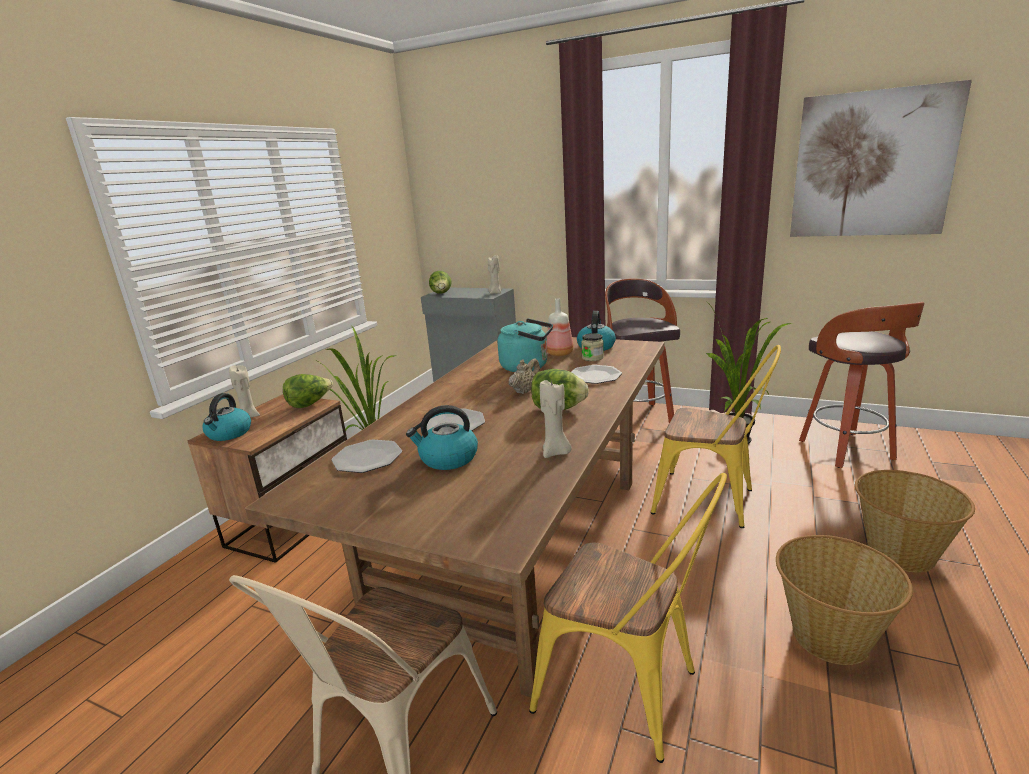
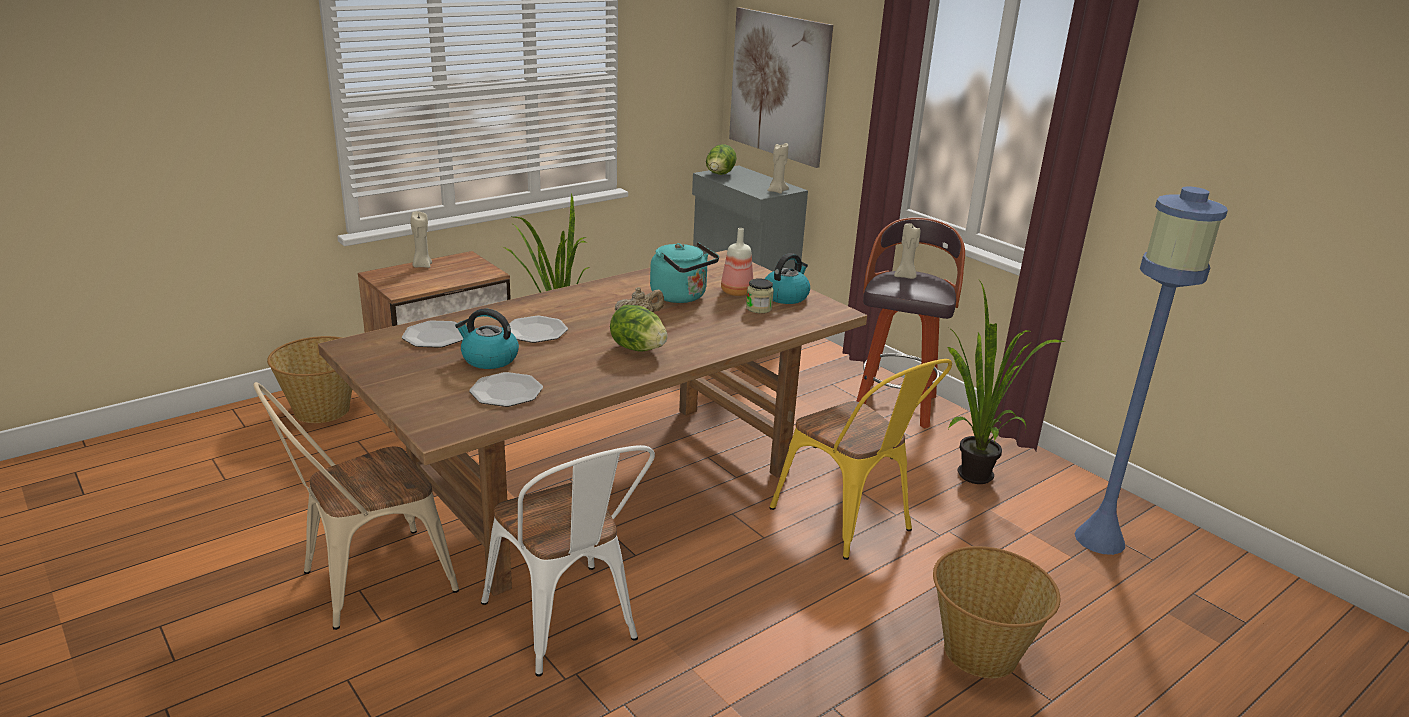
camera: 25 degrees right, 5 degrees up
(229, 434) = (392, 277): kettle -> none
(310, 404) = (481, 270): lettuce -> none
(556, 453) = (573, 385): beige candle -> beige candle (905, 277)
(595, 376) = (725, 329): plate -> plate (506, 392)
(629, 692) = (567, 626): yellow chair -> white chair
(830, 636) = (792, 673): basket -> basket (323, 410)
(847, 451) = (1099, 539): stool -> blue floor lamp
(871, 165) = (1249, 150): picture -> picture (779, 86)

